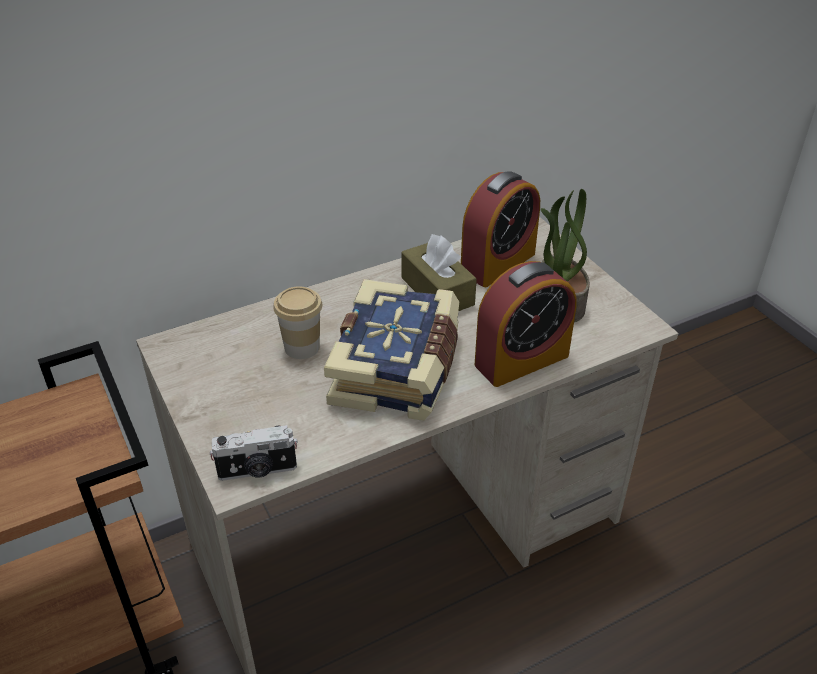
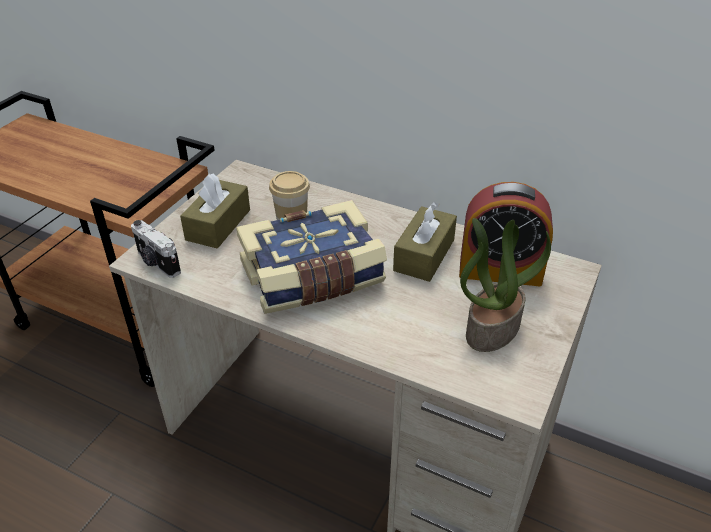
camera: 55 degrees right, 0 degrees up
(243, 399) = (218, 225): none -> brown tissue box
(521, 360) = (388, 337): alarm clock -> none

